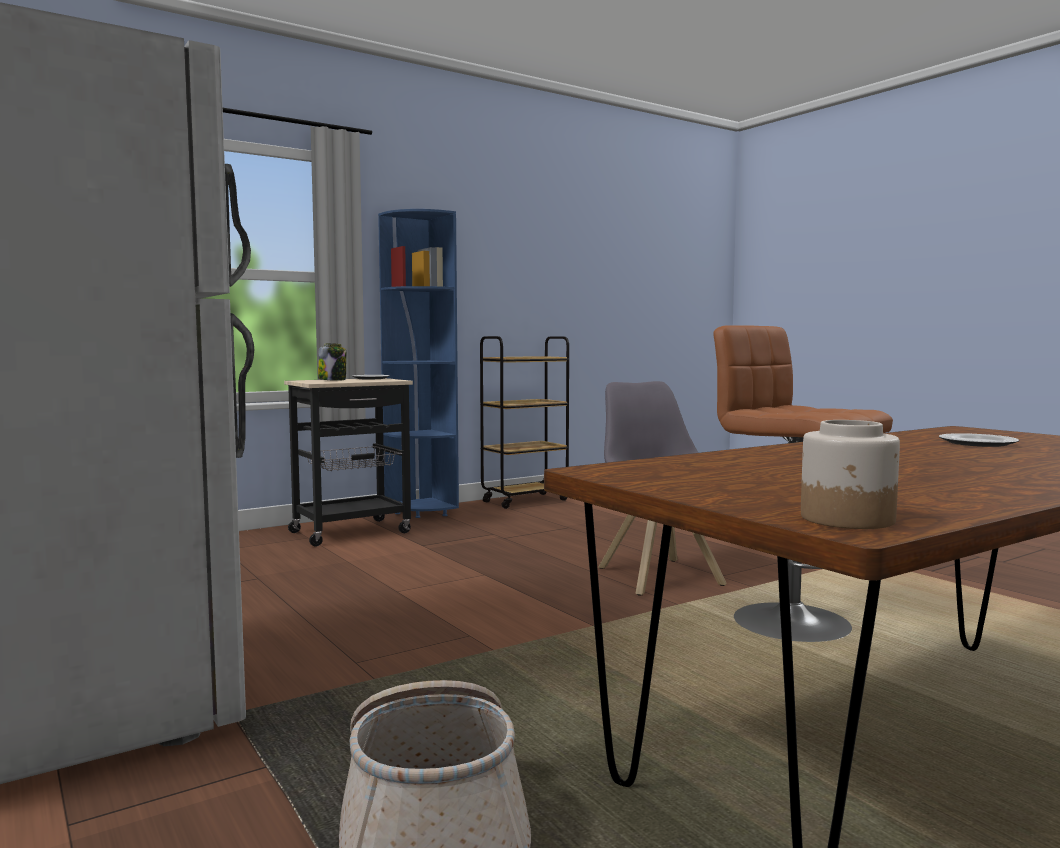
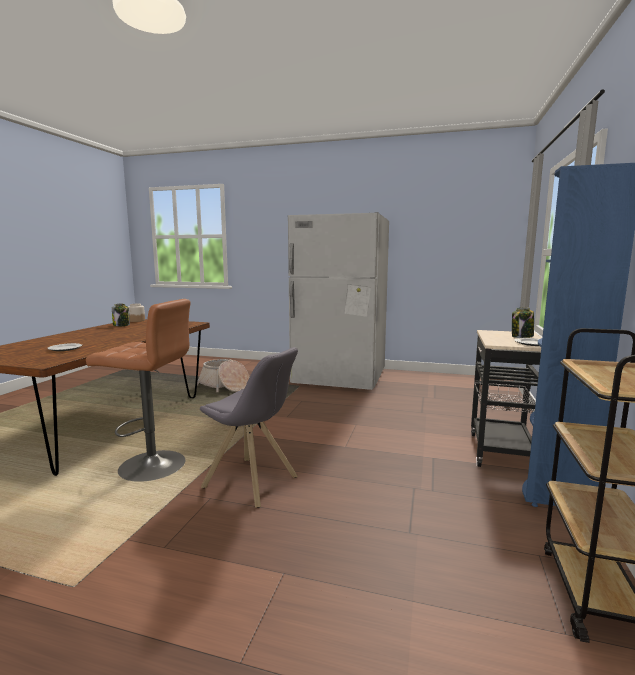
camera: 140 degrees right, 5 degrees up
(906, 497) = (121, 325): none -> jar

